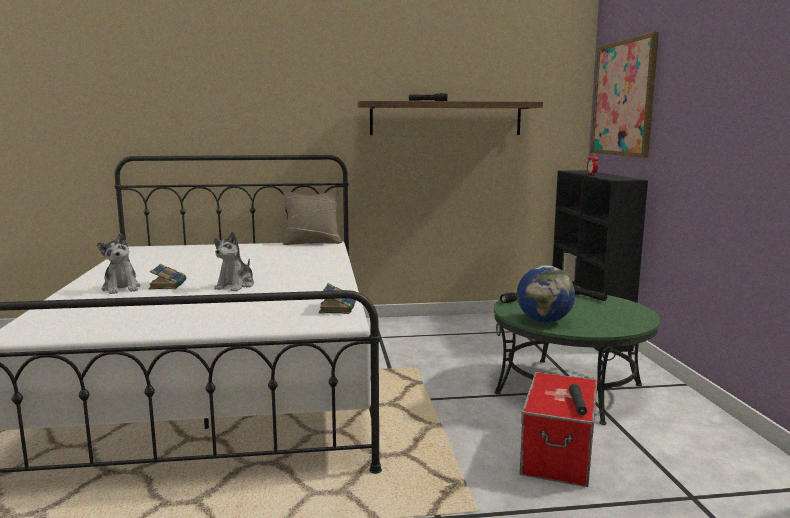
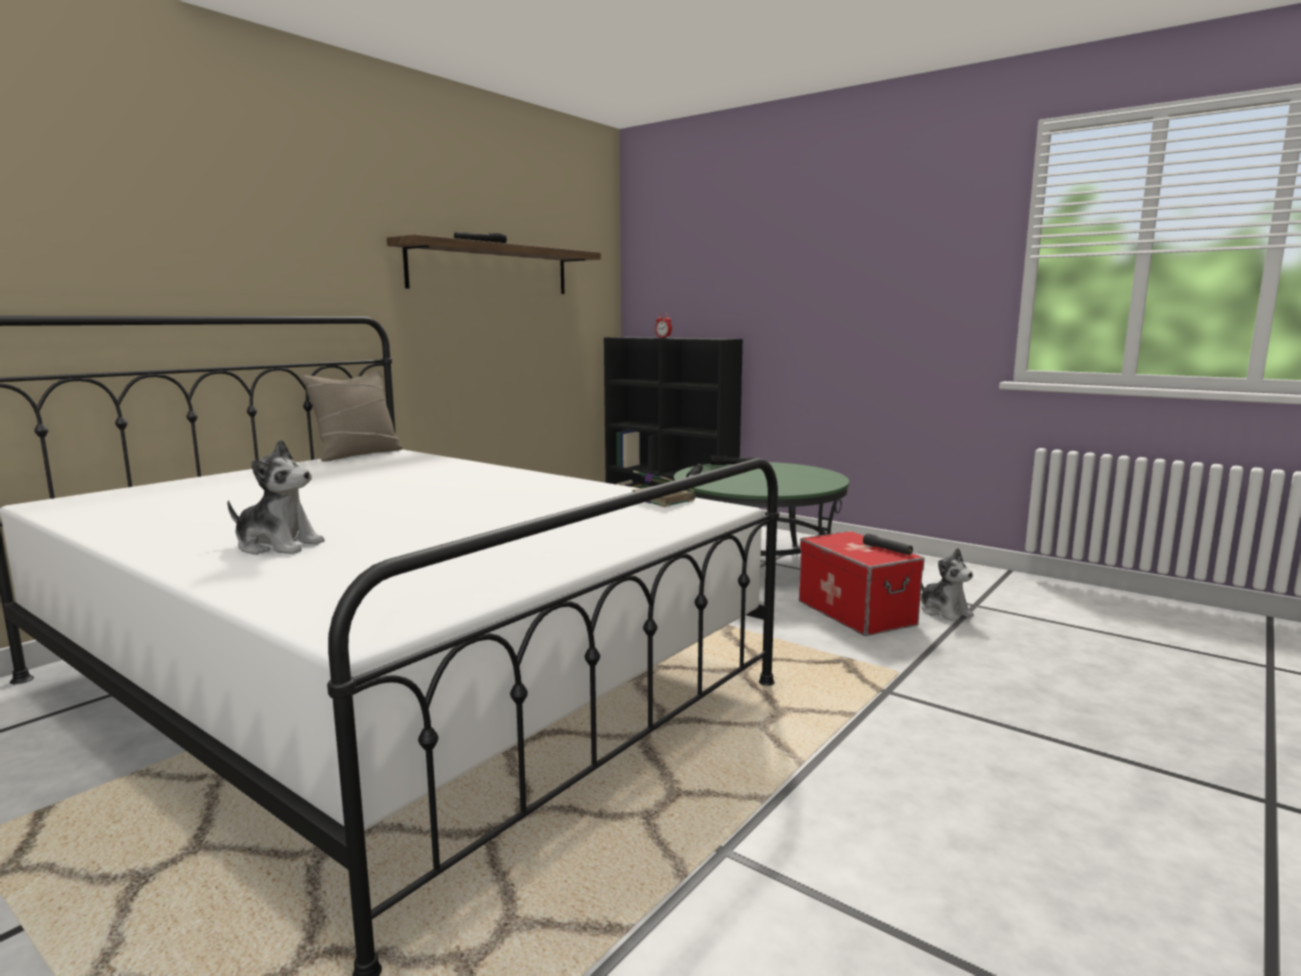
camera: 45 degrees left, 0 degrees up
(168, 284) = (342, 526): book -> none
(236, 286) = (453, 507): plush toy -> plush toy (944, 611)
(544, 321) = (765, 488): globe -> none
(623, 98) = (684, 253): picture -> none

